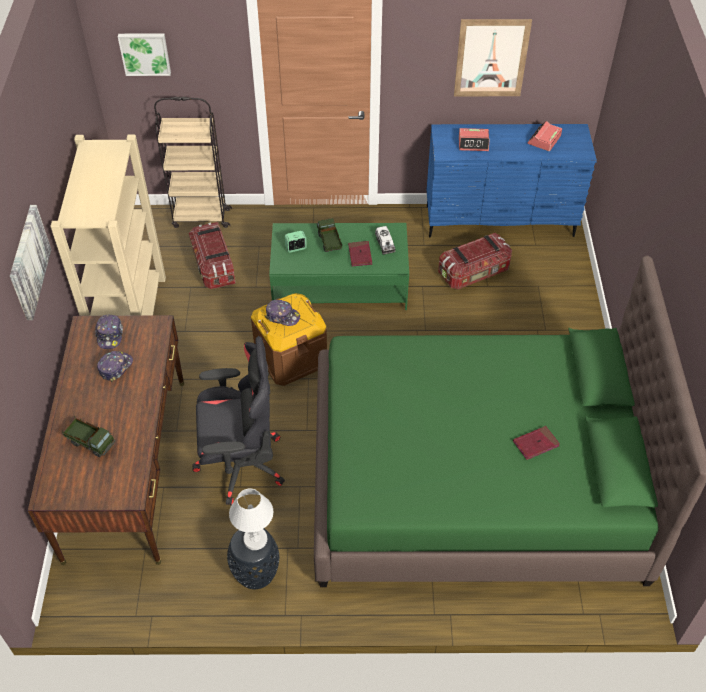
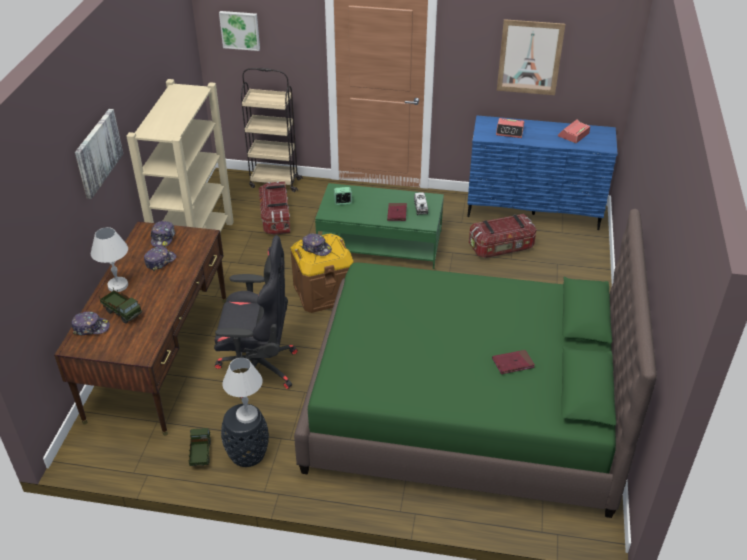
camera: 10 degrees right, 10 degrees down
(60, 468) = (91, 327): none -> cap
(75, 406) = (118, 285): none -> white table lamp
(329, 242) = (372, 201): toy truck -> toy truck (200, 454)

